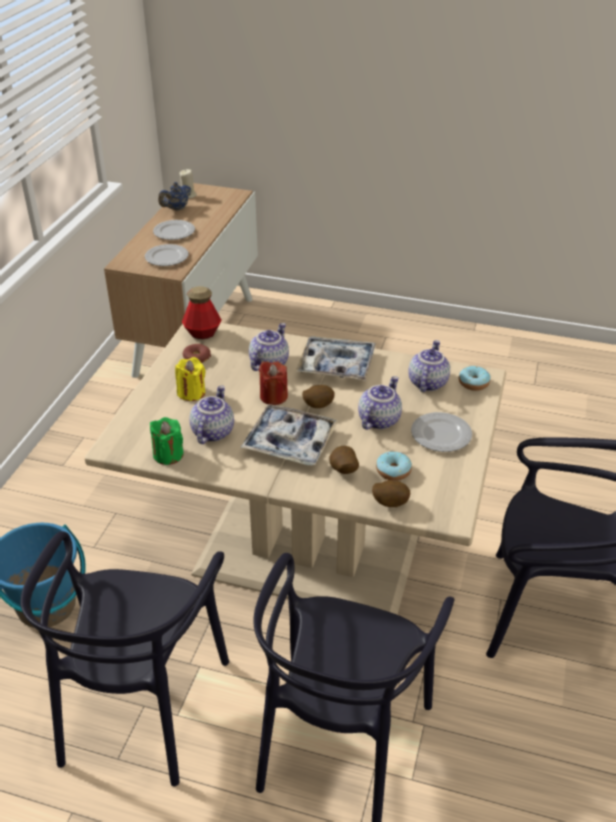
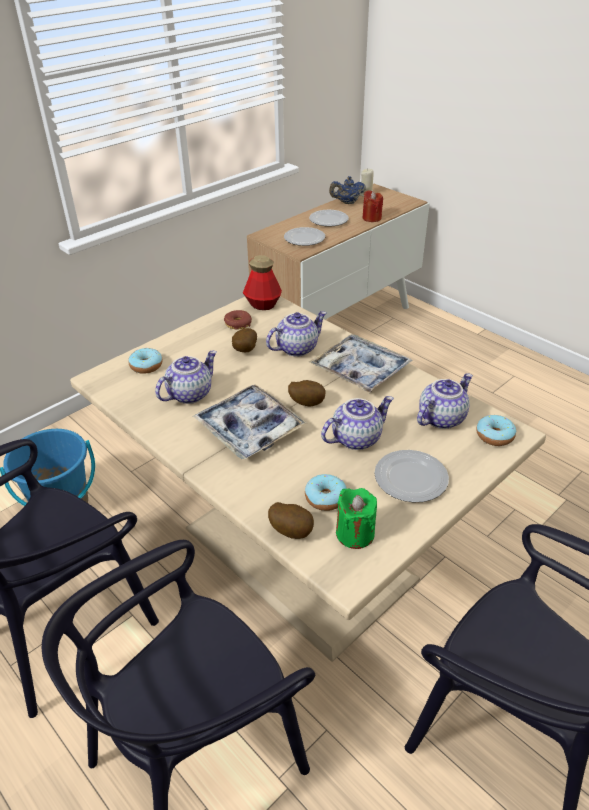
camera: 30 degrees right, 0 degrees up
(148, 421) = (146, 366): none -> donut
(168, 455) = (134, 401): green candle -> green candle (355, 533)
(191, 393) = (205, 353): yellow candle -> none
(273, 396) = (273, 380): red candle -> red candle (371, 218)
(343, 471) = (274, 478): potato -> potato (244, 351)

